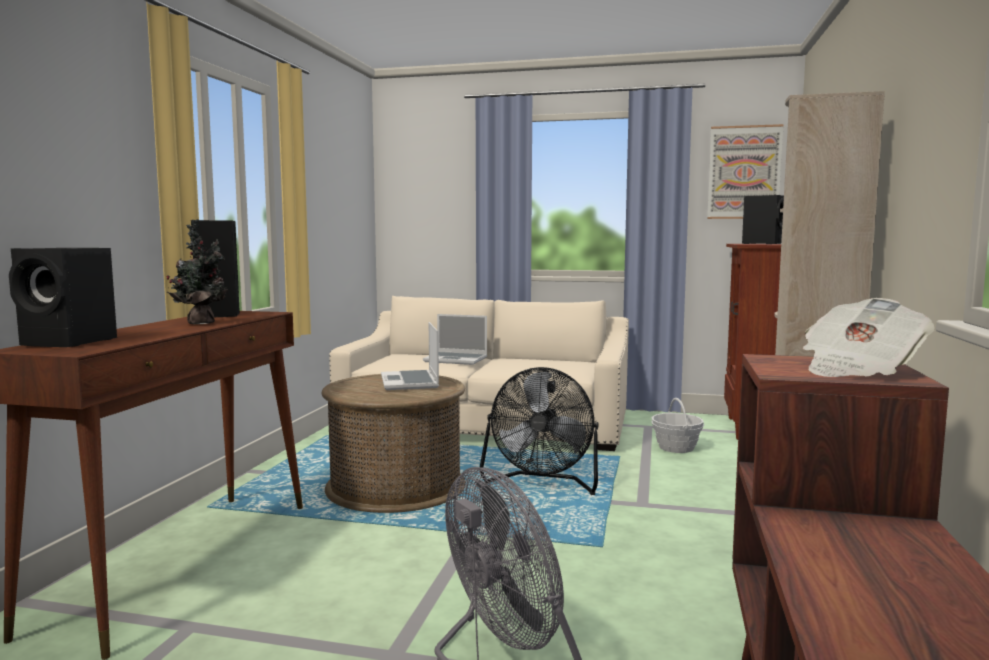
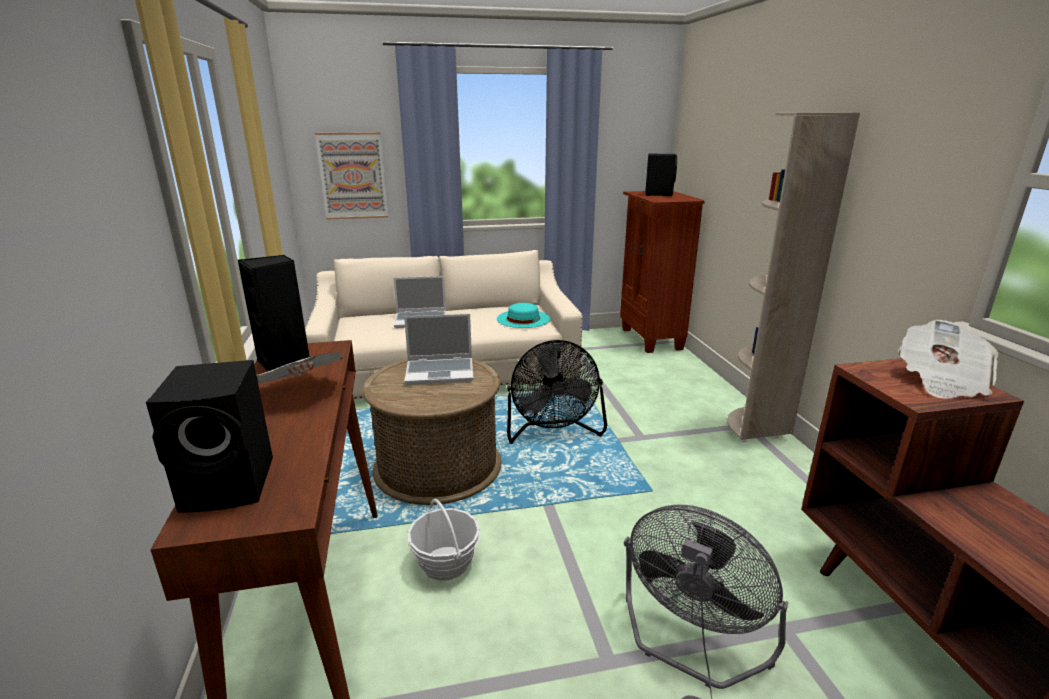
camera: 25 degrees left, 15 degrees up
(201, 323) = (301, 390): potted plant -> newspaper
(410, 382) = (441, 372): laptop -> laptop turned 60 degrees counterclockwise
(561, 367) = (523, 319): none -> turquoise hat
(676, 447) = (614, 369): basket -> basket (446, 563)
(744, 172) = (637, 129): picture -> picture (353, 176)

